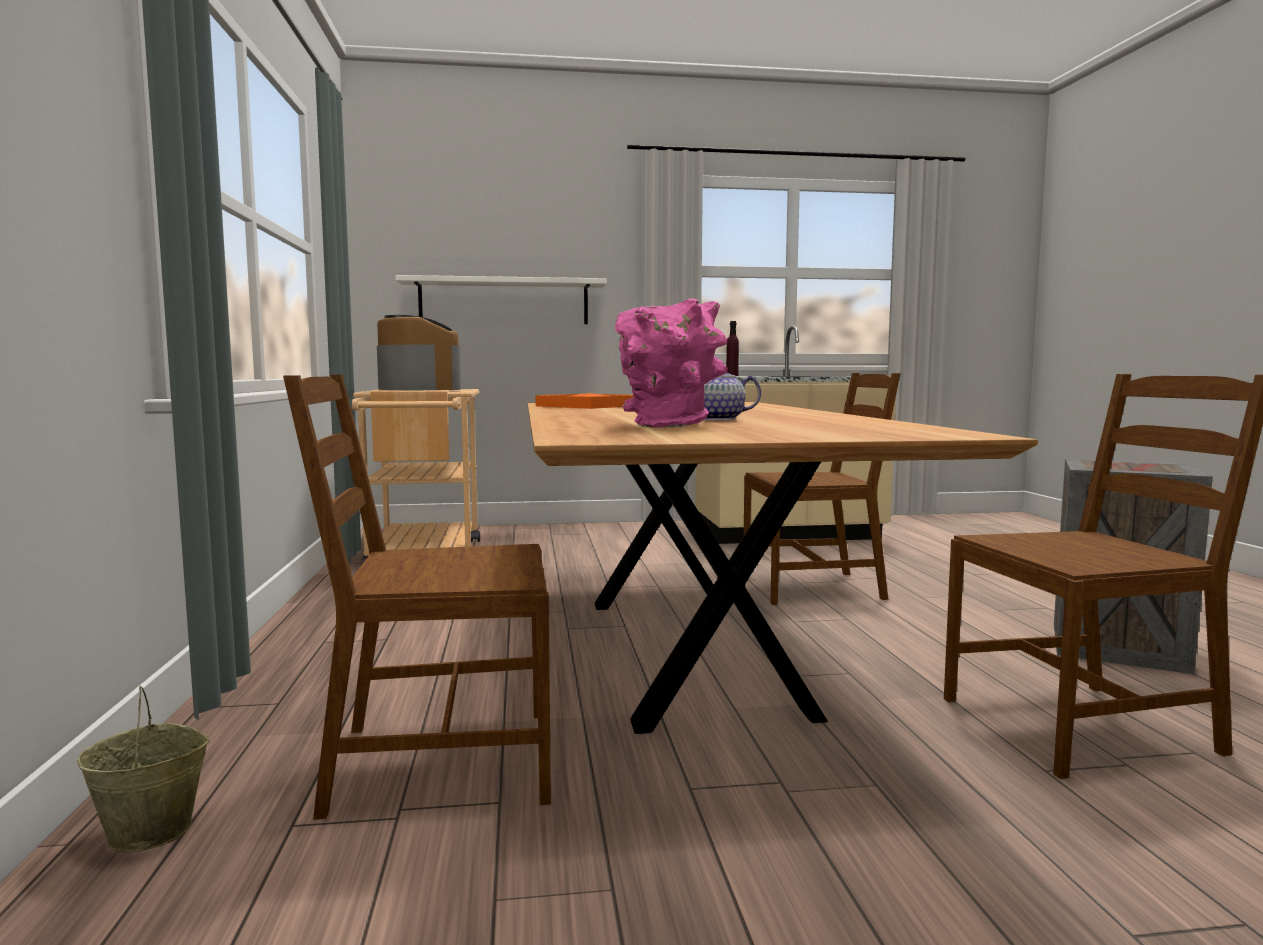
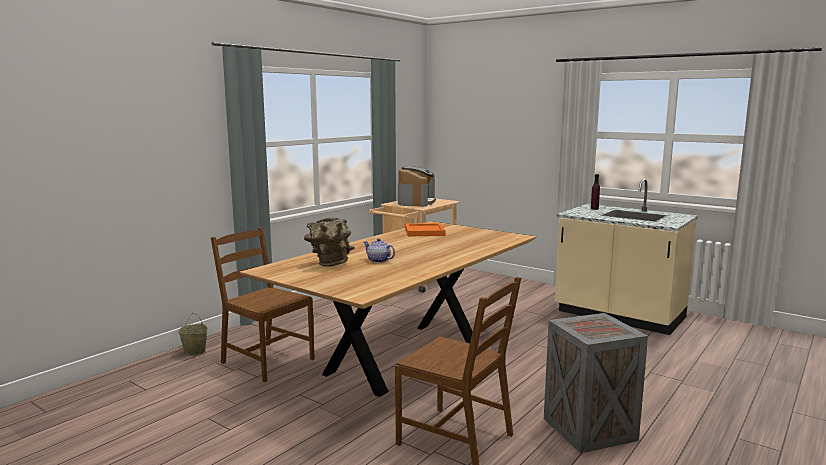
camera: 45 degrees right, 5 degrees up
(504, 302) = (492, 150): white shelf -> none
(669, 426) = (329, 264): pink vase -> brown vase
(813, 587) = (534, 349): brown chair -> none

